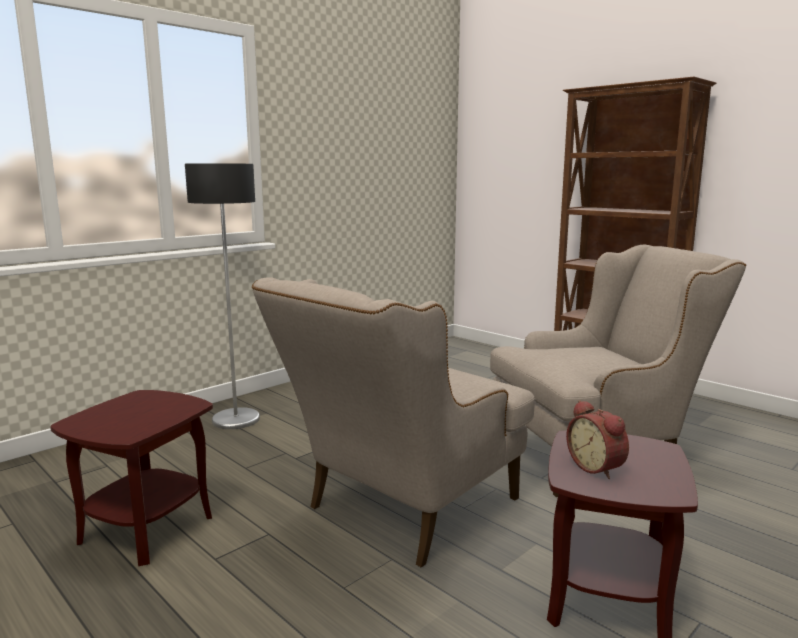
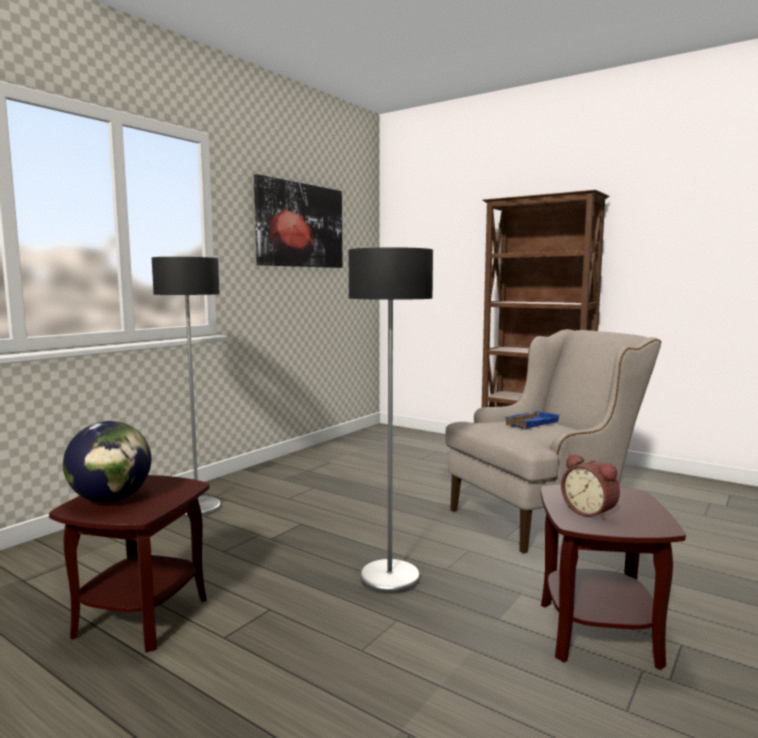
camera: 10 degrees left, 5 degrees down
(112, 415) = (111, 499): none -> globe
(361, 122) = (300, 225): none -> picture
(400, 511) = (389, 578): beige armchair -> floor lamp
(582, 352) = (530, 423): none -> blue tray

